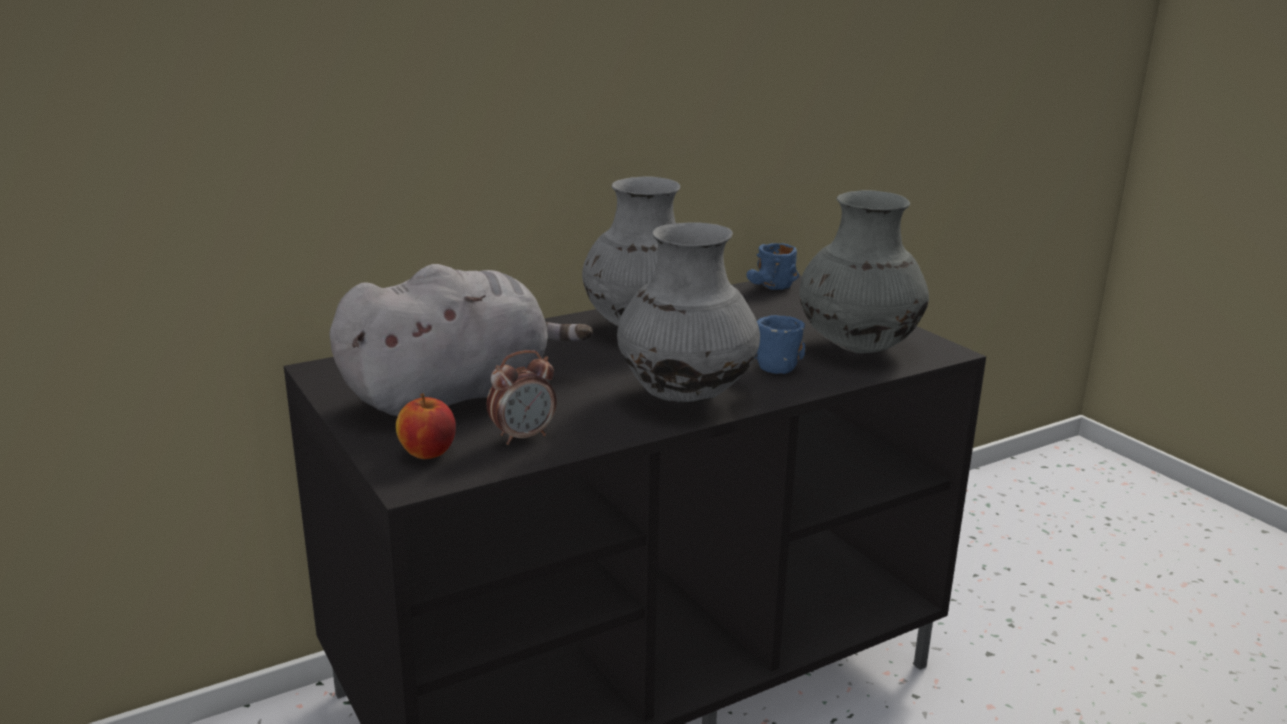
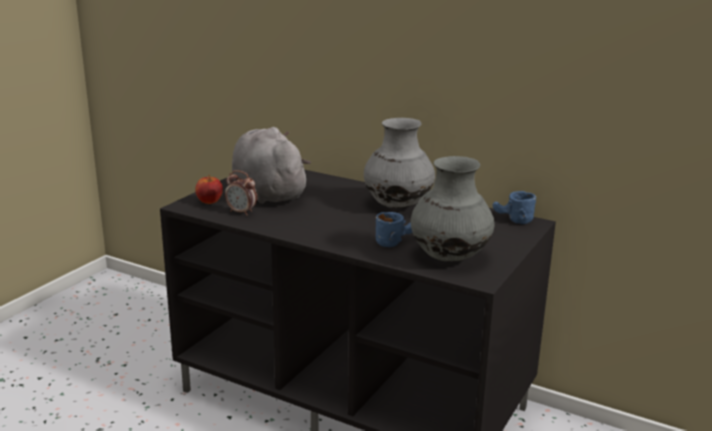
camera: 60 degrees right, 0 degrees up
(455, 396) = (267, 192): grey plush toy -> grey plush toy turned 150 degrees counterclockwise
(685, 396) = (323, 231): grey vase -> none

